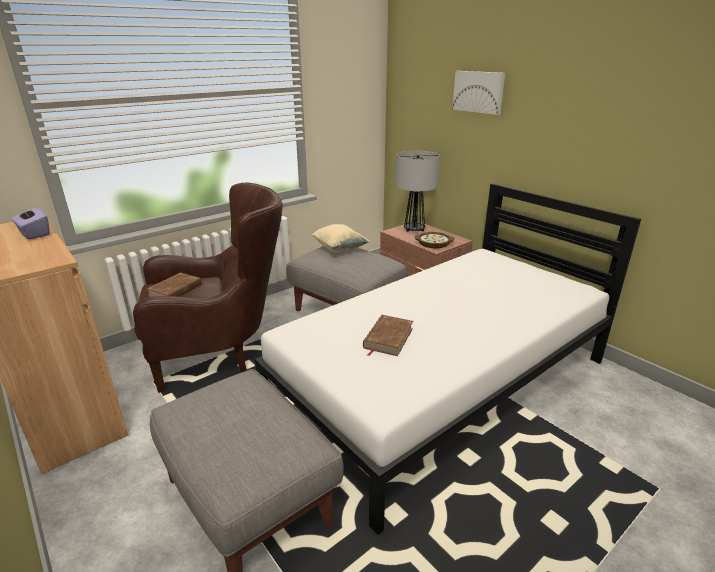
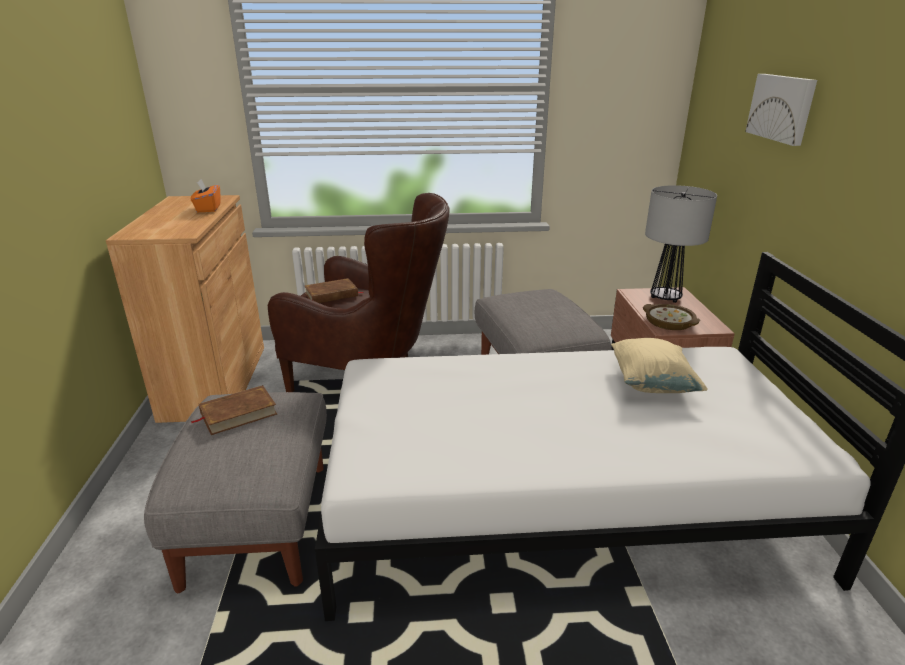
camera: 35 degrees right, 0 degrees up
(34, 234) = (208, 208): purple tissue box -> orange tissue box
(339, 249) = (546, 298): beige pillow -> beige pillow (651, 384)
(388, 338) = (455, 411): brown book -> brown book (238, 413)

